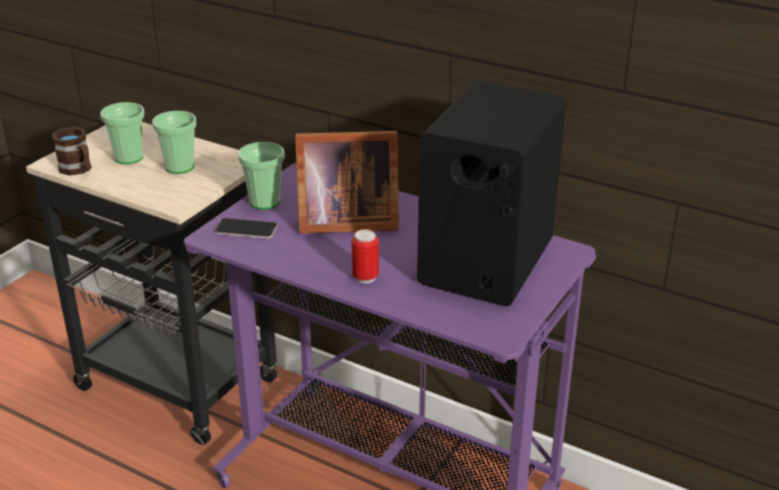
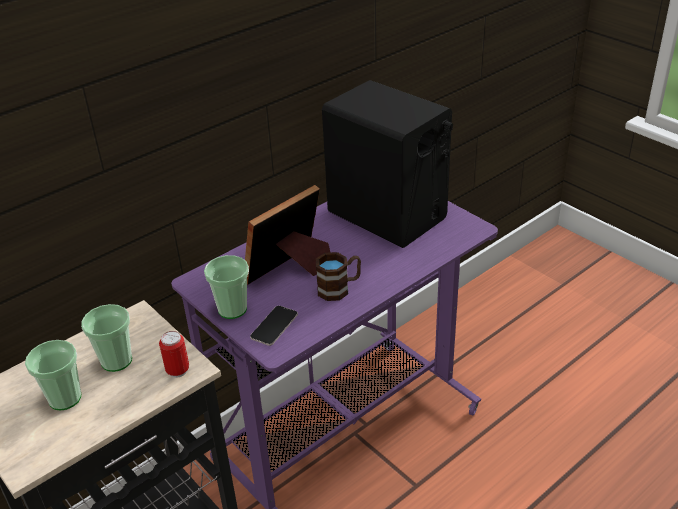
camera: 70 degrees left, 5 degrees up
(78, 170) = (62, 442): brown mug -> brown mug (339, 288)
(344, 220) = (292, 270): picture frame -> picture frame turned 150 degrees counterclockwise
(365, 277) = (381, 272): can -> can (178, 370)

